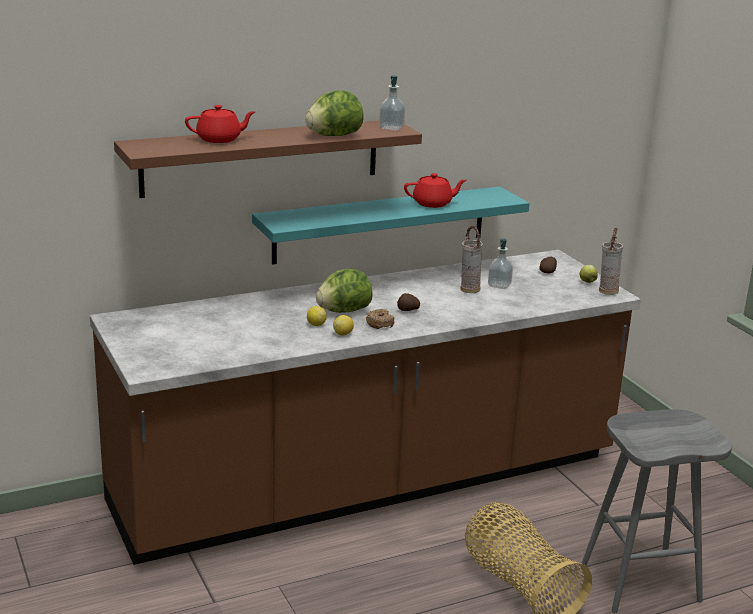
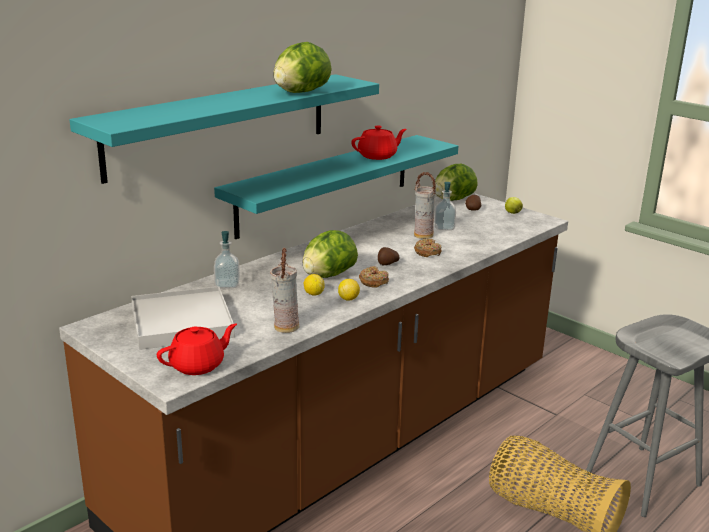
camera: 20 degrees left, 0 degrees up
(186, 328) = (182, 322): none -> white tray
(220, 139) = (188, 106): red teapot -> red teapot (198, 365)
(261, 157) = (220, 125): brown shelf -> turquoise shelf
(391, 128) = (344, 81): soap dispenser -> soap dispenser (227, 284)
(457, 306) = (427, 252): none -> donut
(537, 259) = (453, 200): none -> lettuce
(607, 291) = (536, 218): vase -> vase (285, 327)

